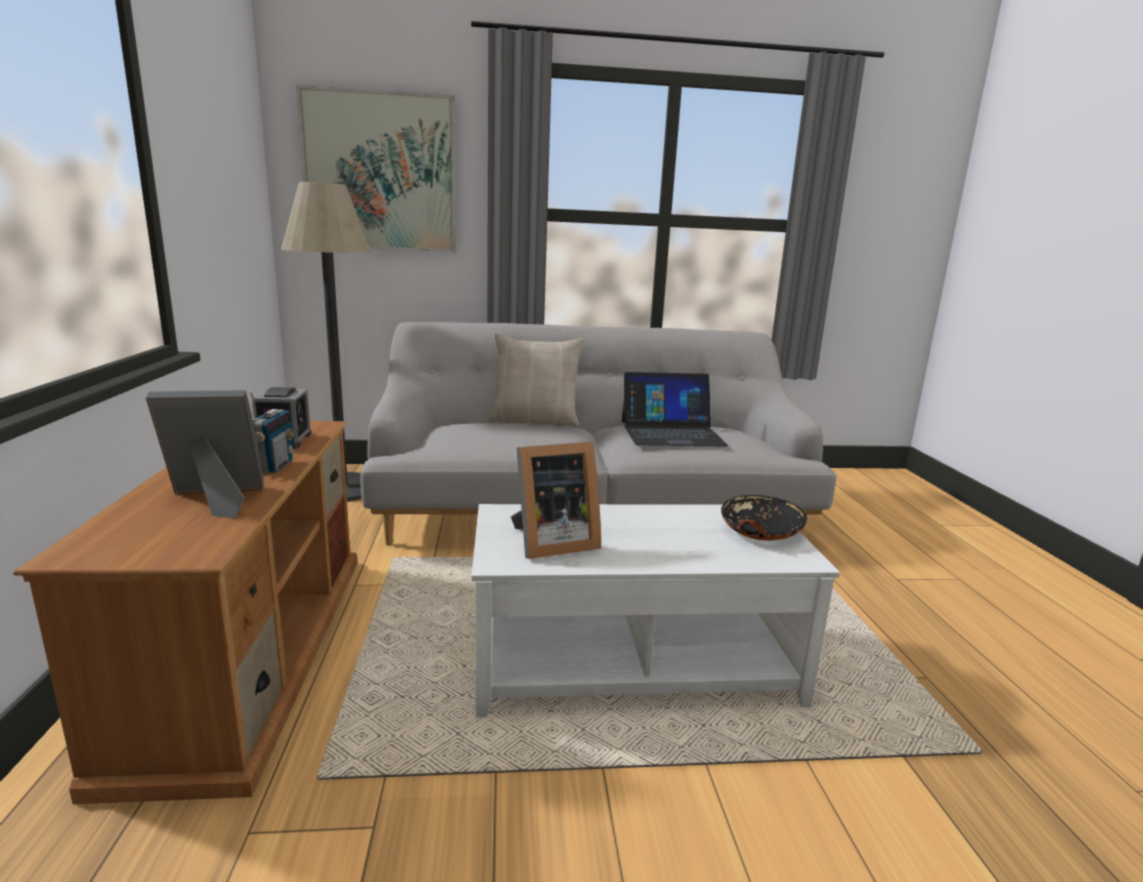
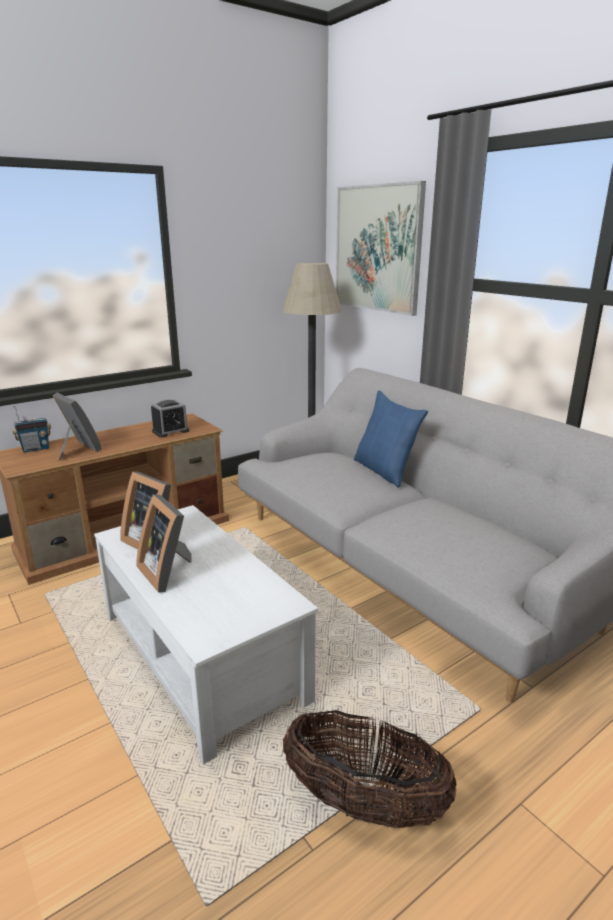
camera: 60 degrees right, 5 degrees up
(273, 466) = (129, 443): radio -> radio (35, 449)
(535, 421) = (385, 471): beige pillow -> blue pillow
(643, 549) = (168, 572): none -> picture frame
(671, 433) = (444, 523): laptop -> none
(760, 531) = (245, 611): black bowl -> none
(883, 637) = (363, 803): none -> basket

